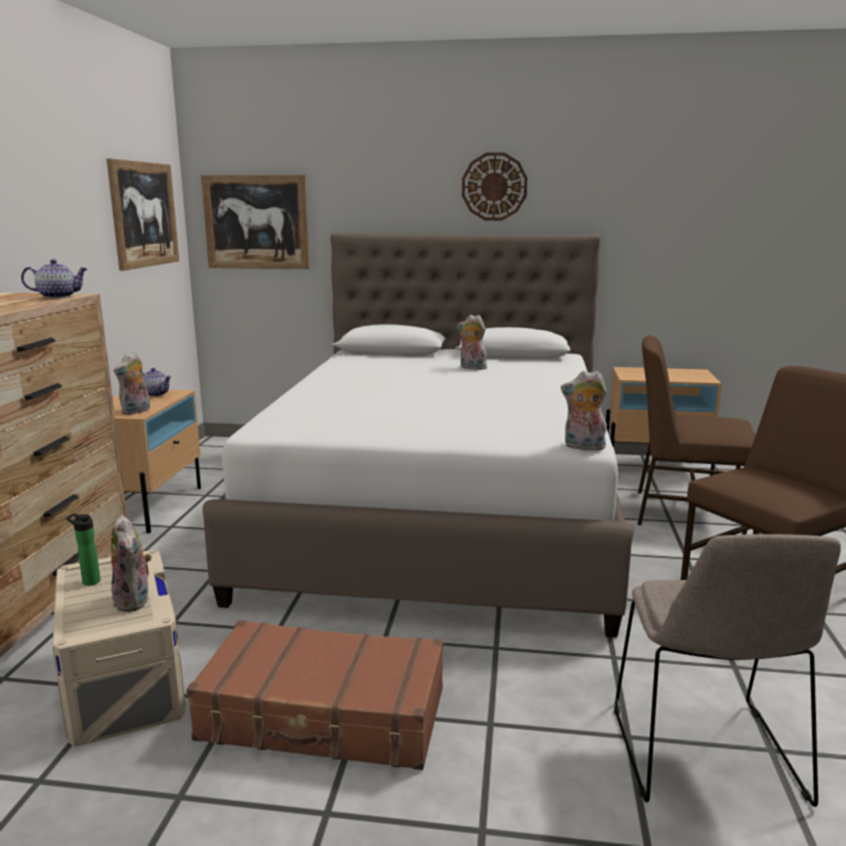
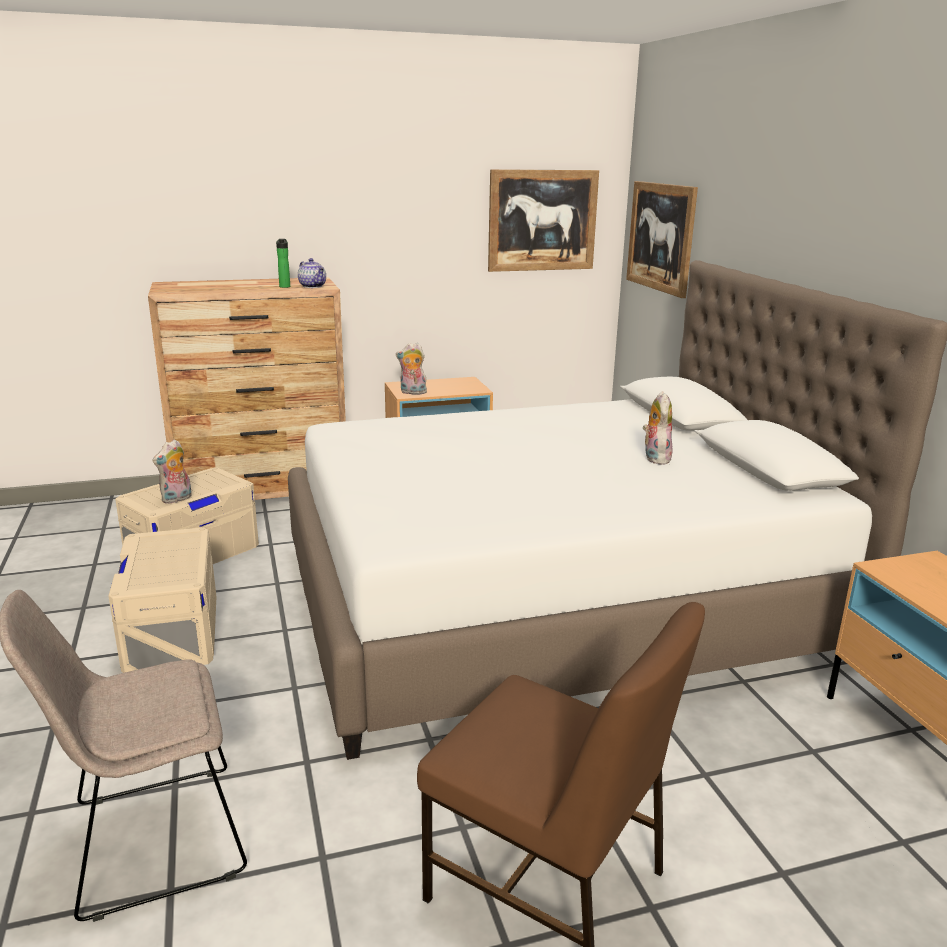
camera: 65 degrees right, 5 degrees up
(89, 581) = (199, 480): bottle -> bottle (285, 286)
(156, 394) = (465, 386): teapot -> none
(323, 716) = (172, 631): brown suitcase -> beige storage box
(494, 187) = (850, 222): wall clock -> none
(583, 447) = (376, 547): plush toy -> none
(685, 512) = (755, 787): brown chair -> none

